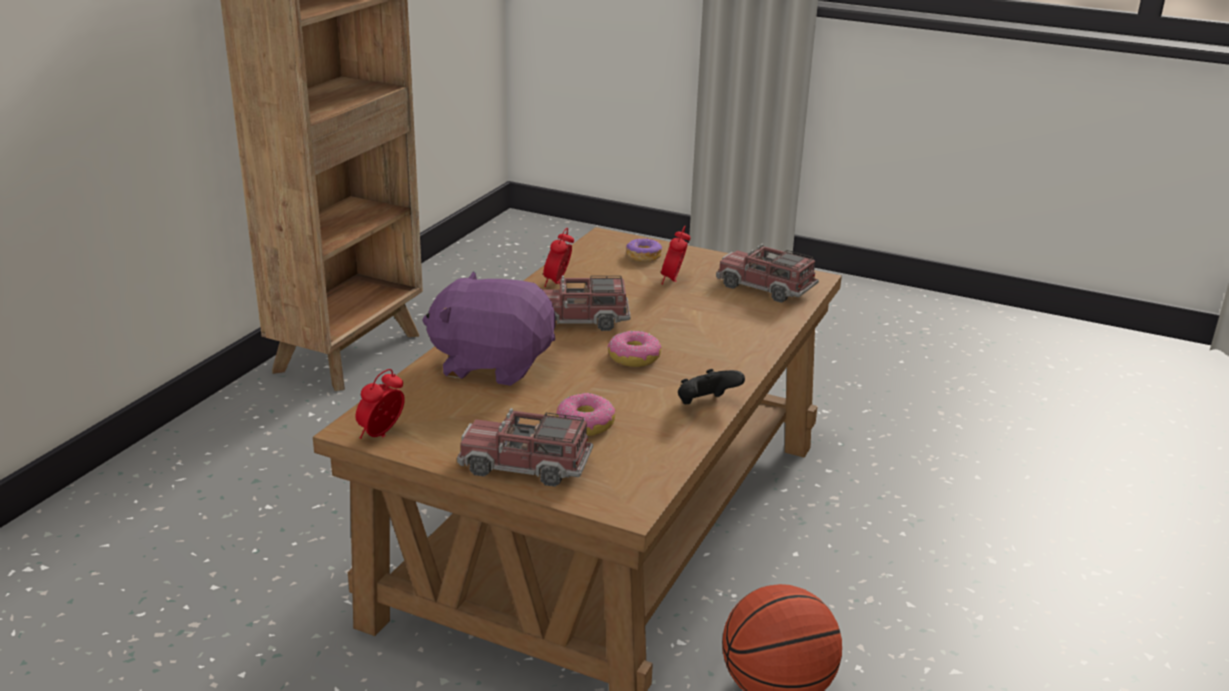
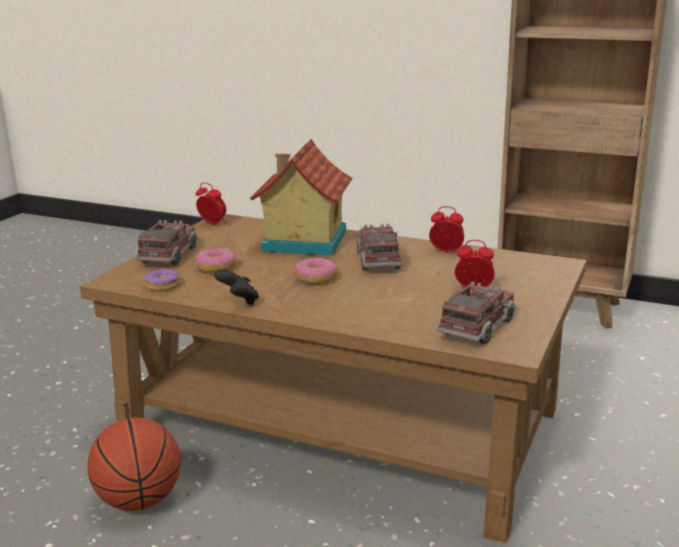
camera: 90 degrees right, 5 degrees down
(492, 364) = (302, 241): purple plush toy -> toy house
(643, 256) = (524, 278): donut -> donut (163, 286)

